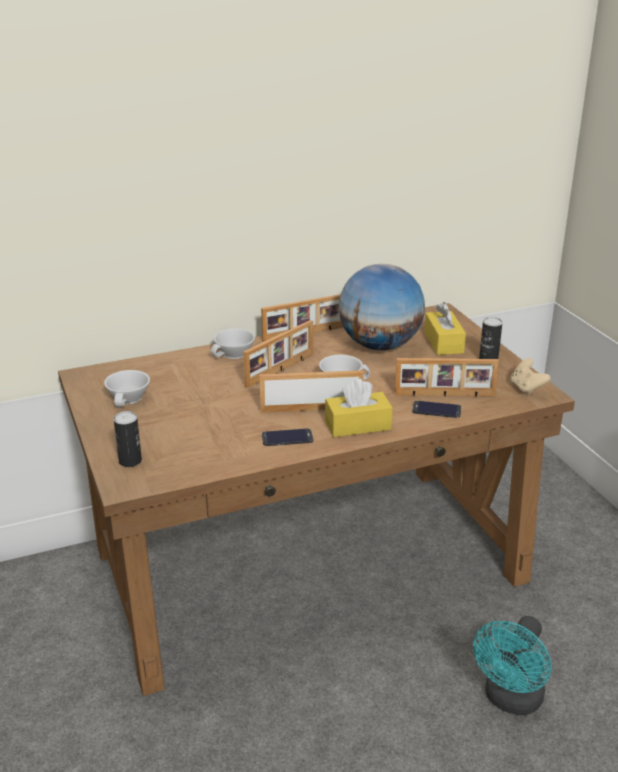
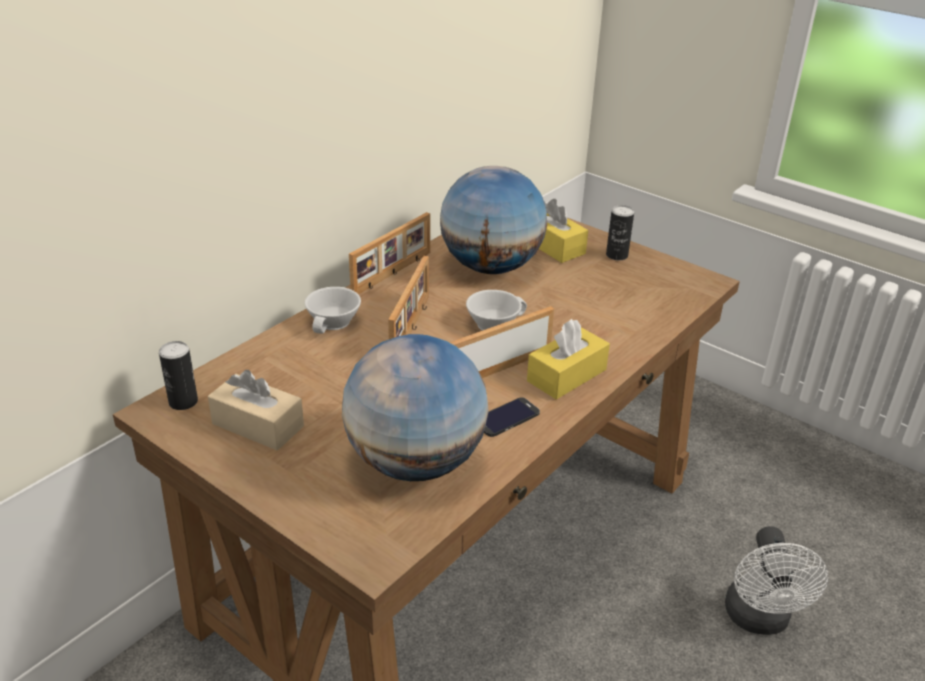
camera: 30 degrees left, 5 degrees up
(130, 398) = (258, 425): white cup -> beige tissue box
(130, 461) = (346, 518): can -> can (183, 402)
(202, 445) = (416, 462): none -> globe
(436, 410) = (626, 330): phone -> none
(444, 395) = (617, 310): picture frame -> none
(510, 700) = (759, 620): turquoise fan -> white fan
(527, 388) = (684, 279): beige game controller -> none

